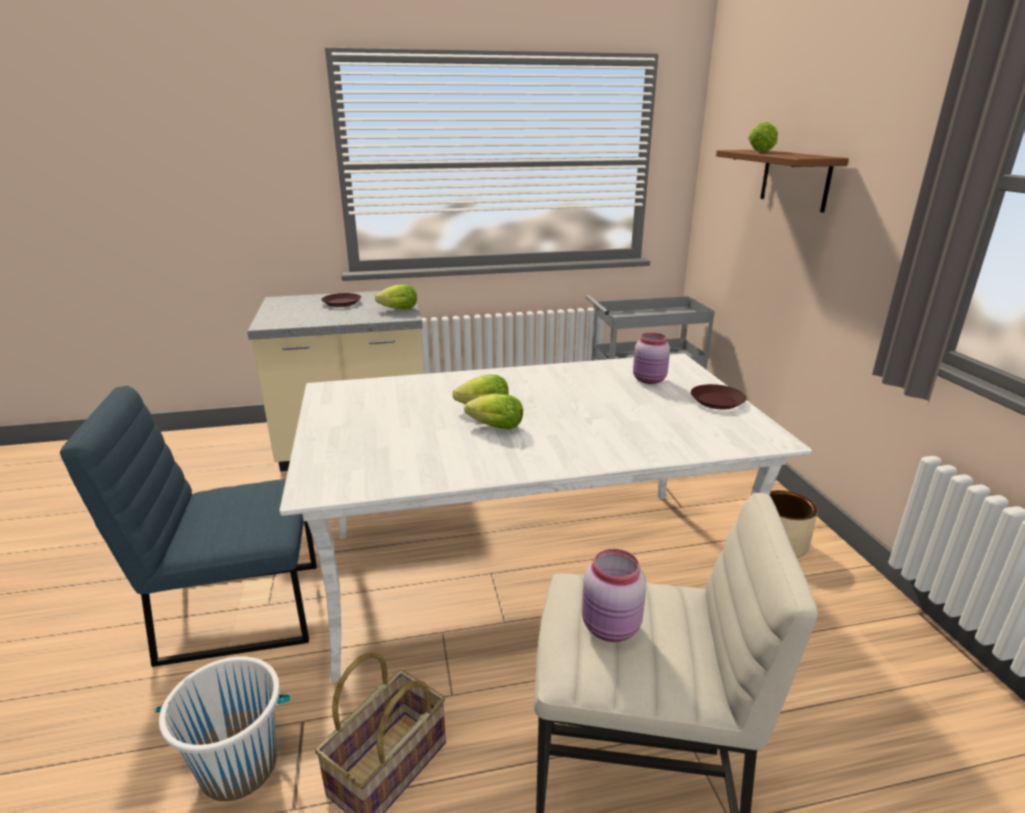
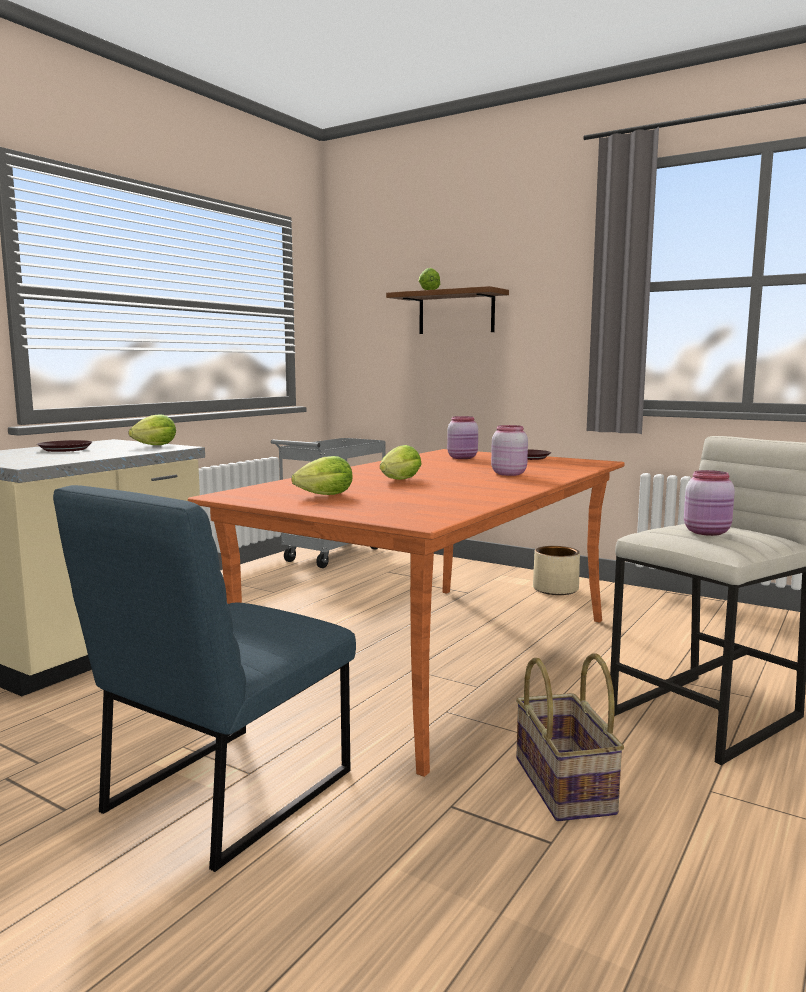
camera: 45 degrees left, 15 degrees down
(239, 766) = (460, 856): white bucket -> none
(493, 427) = (439, 484): lettuce -> lettuce (322, 496)
(530, 570) = (437, 656): white dining table -> orange dining table
(601, 430) = (508, 474): none -> pink jar

